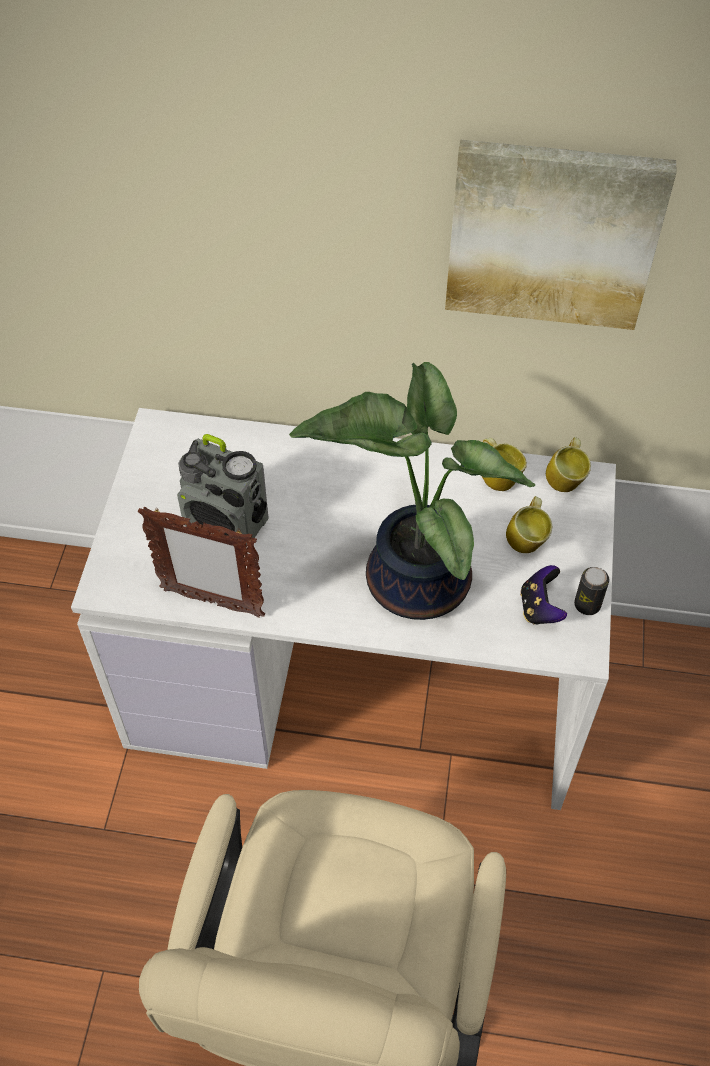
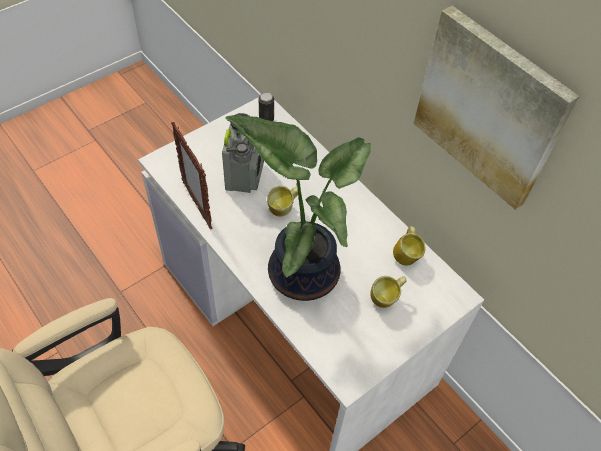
camera: 40 degrees right, 0 degrees up
(227, 524) = (245, 174): radio -> radio turned 150 degrees counterclockwise
(540, 608) = (351, 339): game controller -> none
(566, 479) = (444, 285): mug -> mug (283, 209)
(587, 605) = (379, 359): can -> can (266, 119)

